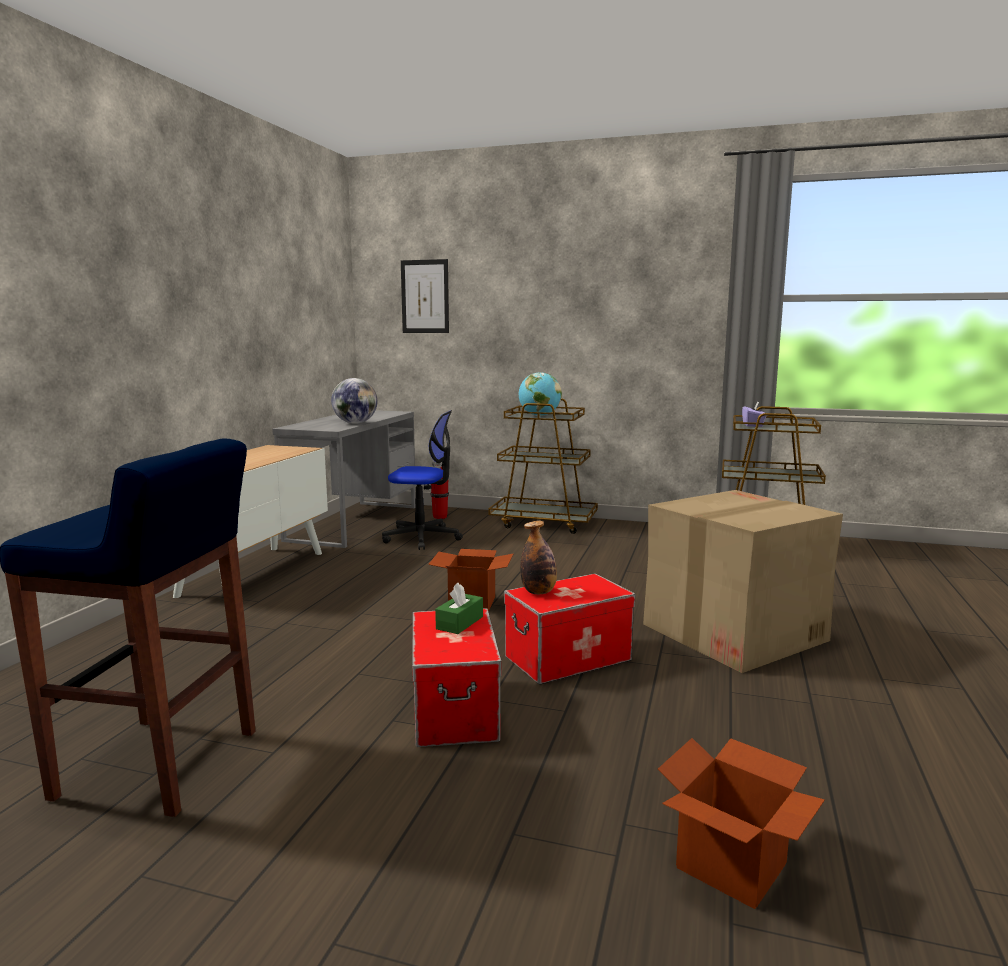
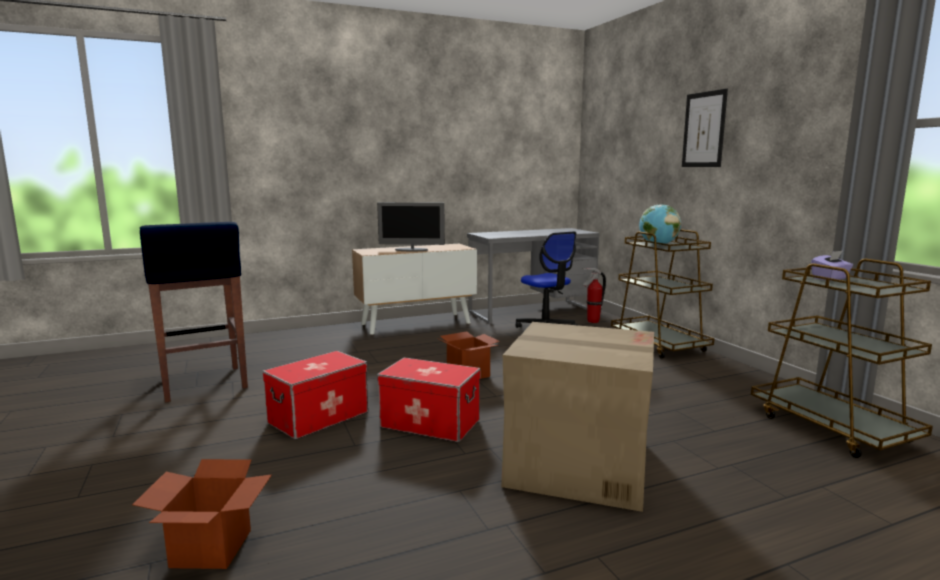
camera: 50 degrees right, 0 degrees up
(250, 461) = (411, 250): none -> monitor
(355, 423) = (522, 235): globe -> none
(425, 296) = (617, 137): picture -> picture (704, 129)
(459, 623) = (333, 362): green tissue box -> none
(538, 592) = (414, 364): bottle -> none

